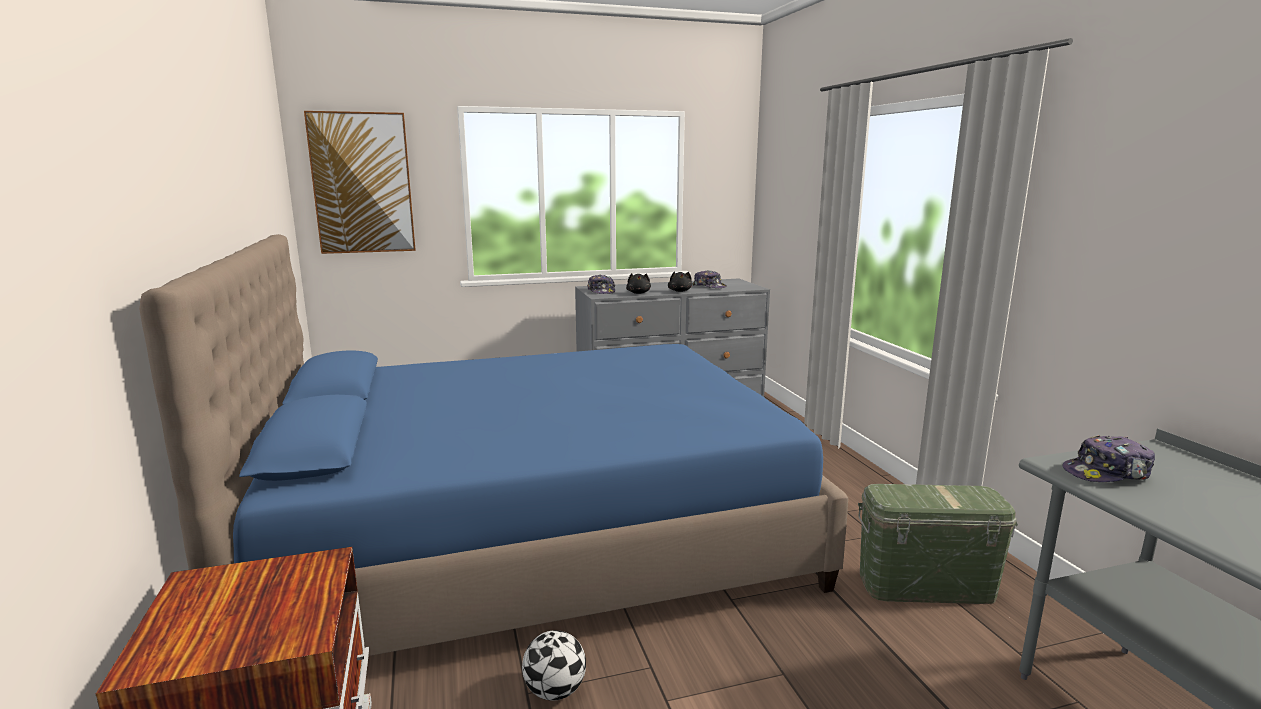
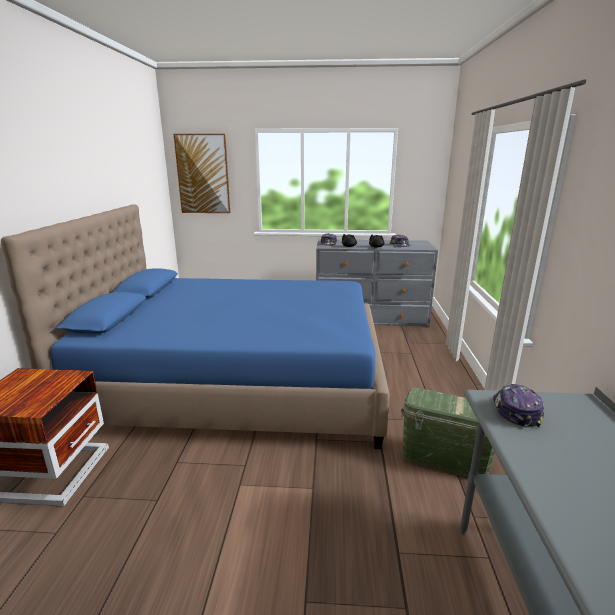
camera: 20 degrees right, 5 degrees up
(554, 691) = (190, 464): football -> none
(1107, 473) = (515, 411): cap -> cap turned 90 degrees clockwise

